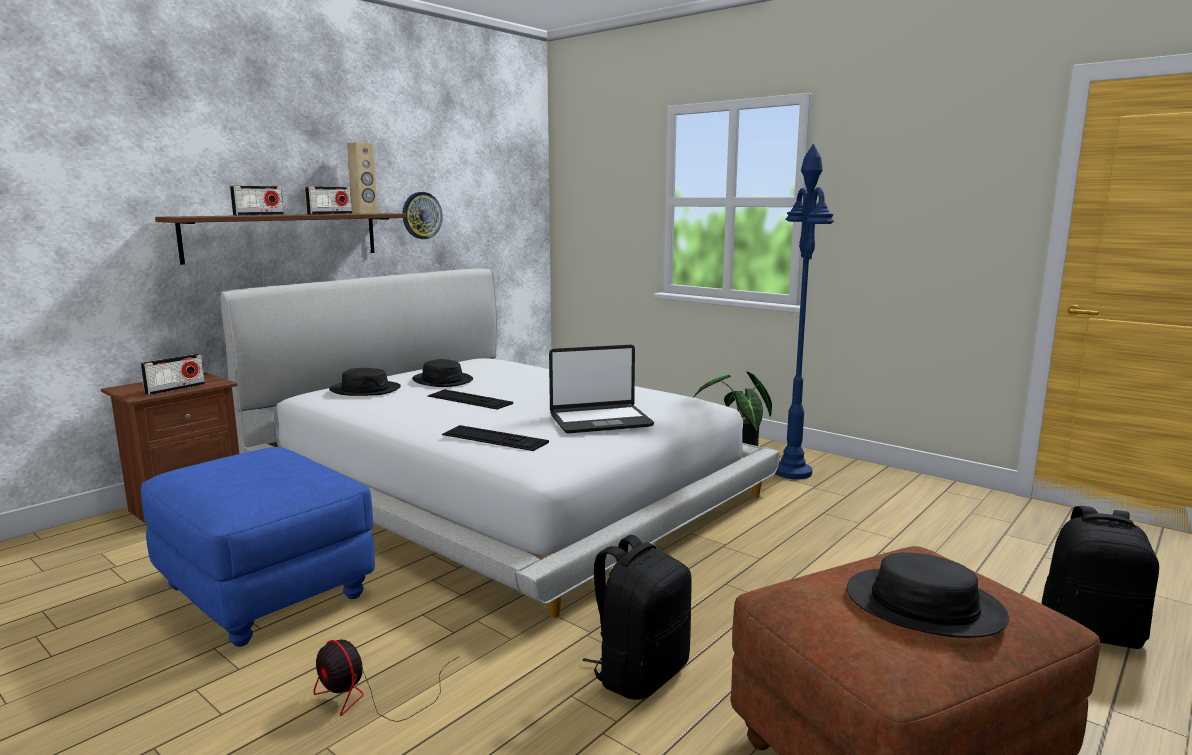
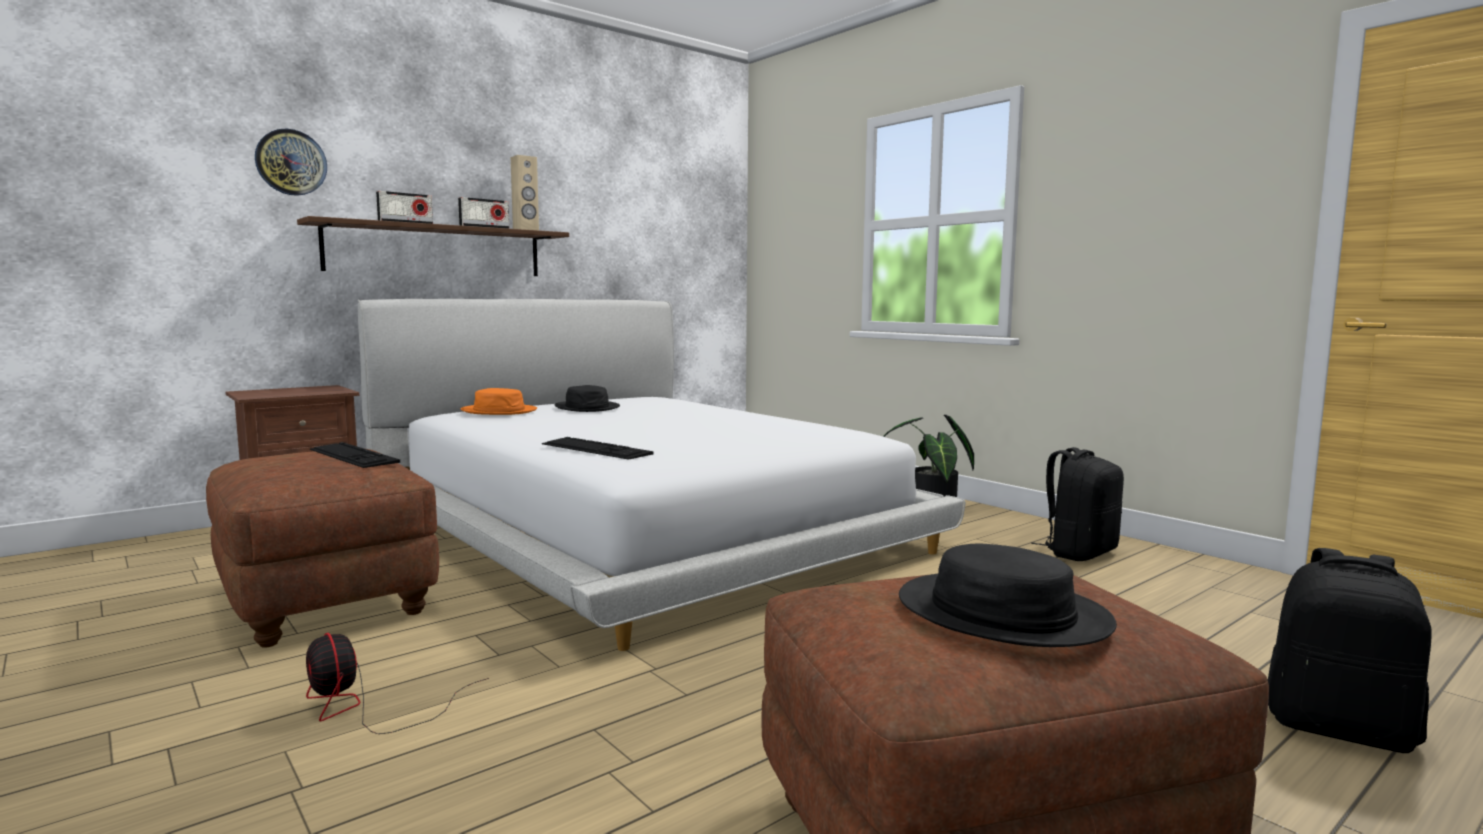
camera: 10 degrees right, 5 degrees down
(175, 389) = (293, 393): radio -> none
(265, 591) = (326, 601): blue ottoman -> brown ottoman
(365, 389) = (499, 411): black hat -> orange hat
(421, 215) = (594, 240): wall clock -> wall clock (291, 162)
(469, 400) = (600, 421): keyboard -> keyboard (353, 455)
(600, 420) = (729, 441): laptop -> none
(640, 673) = (691, 715): black backpack -> black backpack (1078, 552)
(792, 472) = (990, 534): blue floor lamp -> none

